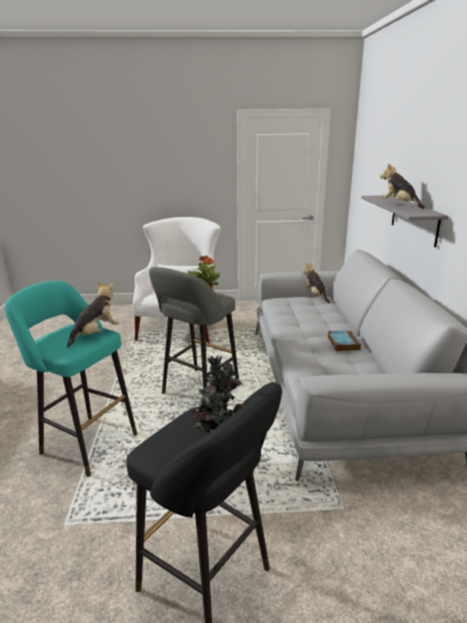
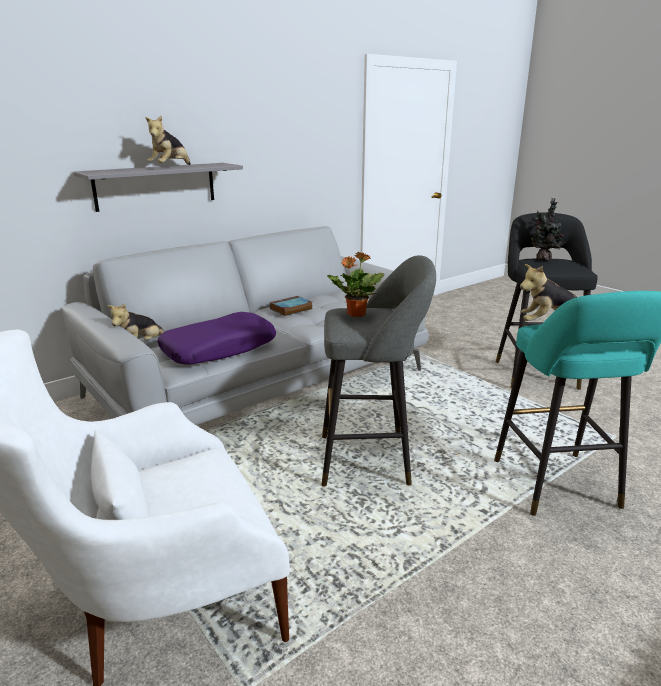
camera: 125 degrees left, 0 degrees up
(290, 311) = (219, 349): none -> purple pillow

